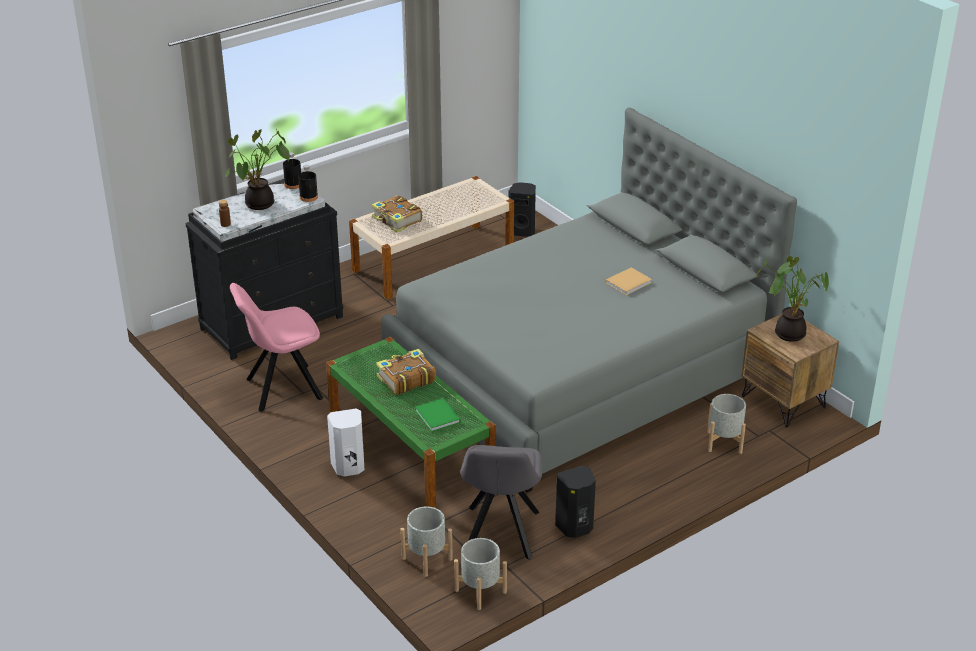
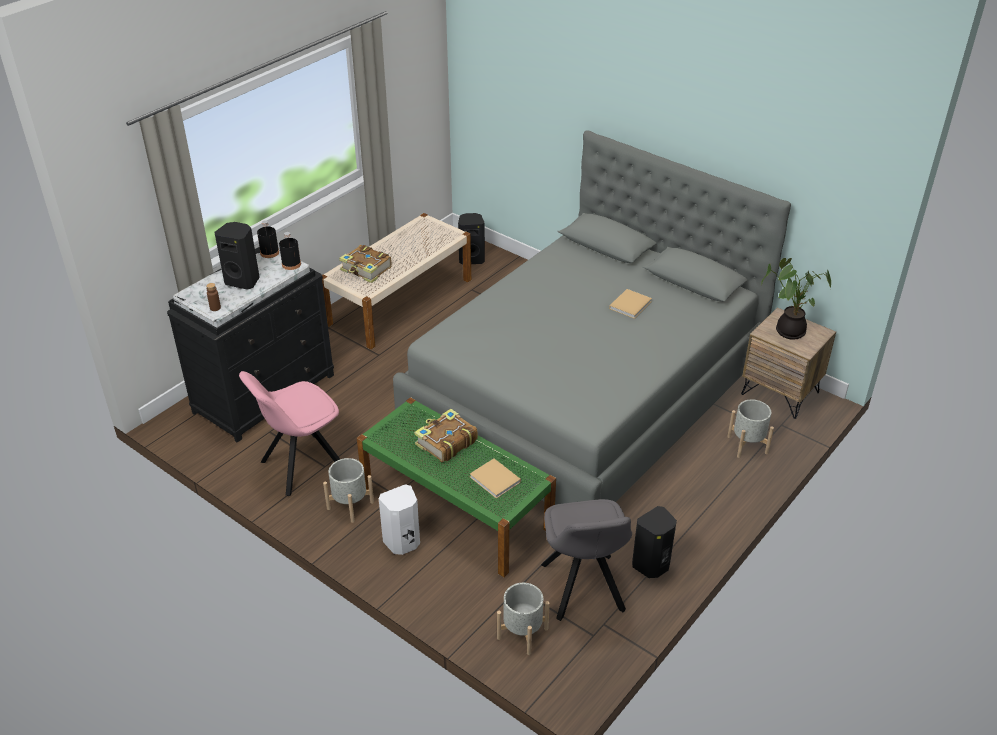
camera: 15 degrees left, 5 degrees up
(259, 205) = (243, 281): potted plant -> black speaker
(438, 417) = (496, 480): green book -> beige book
(480, 591) = (590, 659): grey planter -> grey planter (350, 505)

